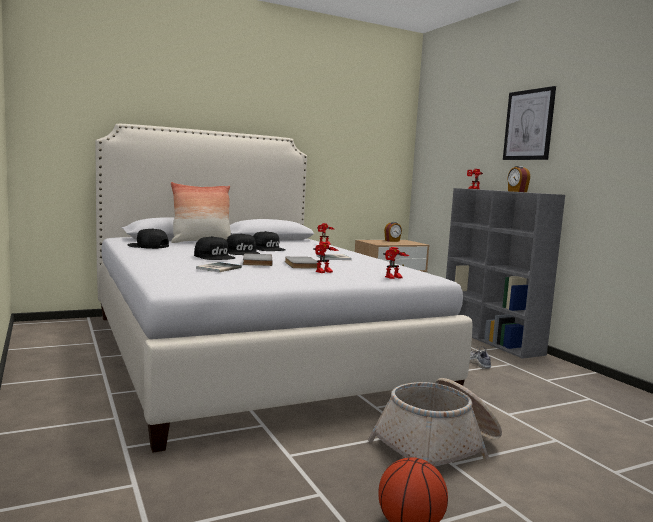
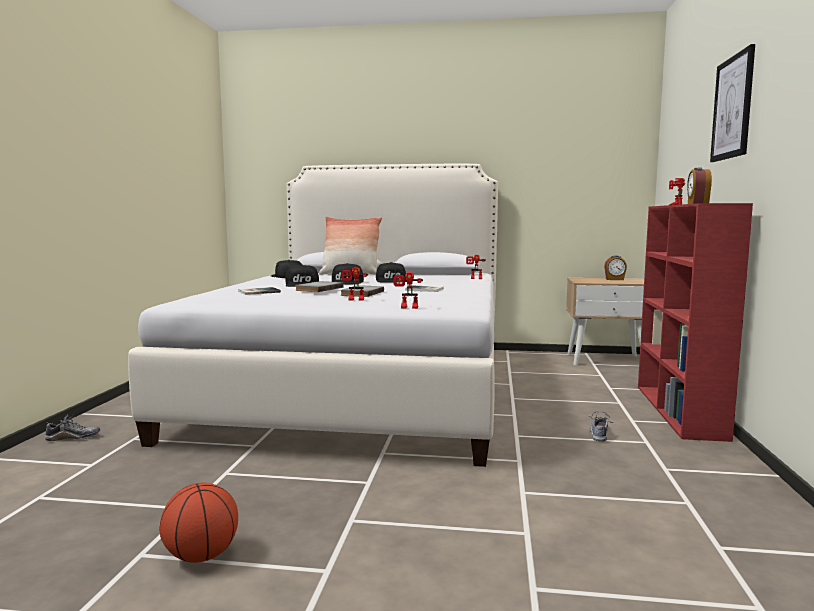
camera: 35 degrees right, 0 degrees up
(44, 463) = (73, 438): none -> shoe
(438, 447) = (369, 502): basket -> none
(491, 339) = (679, 411): grey bookcase -> red bookcase

